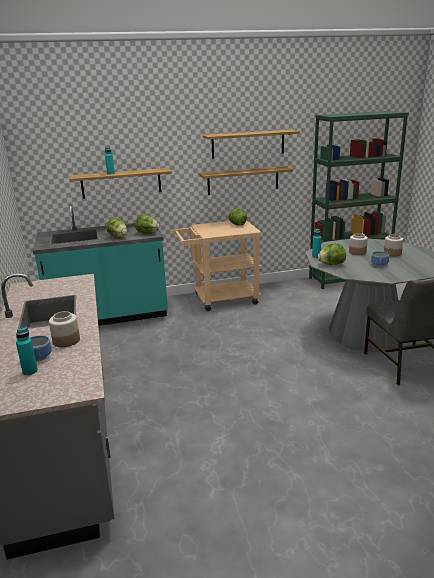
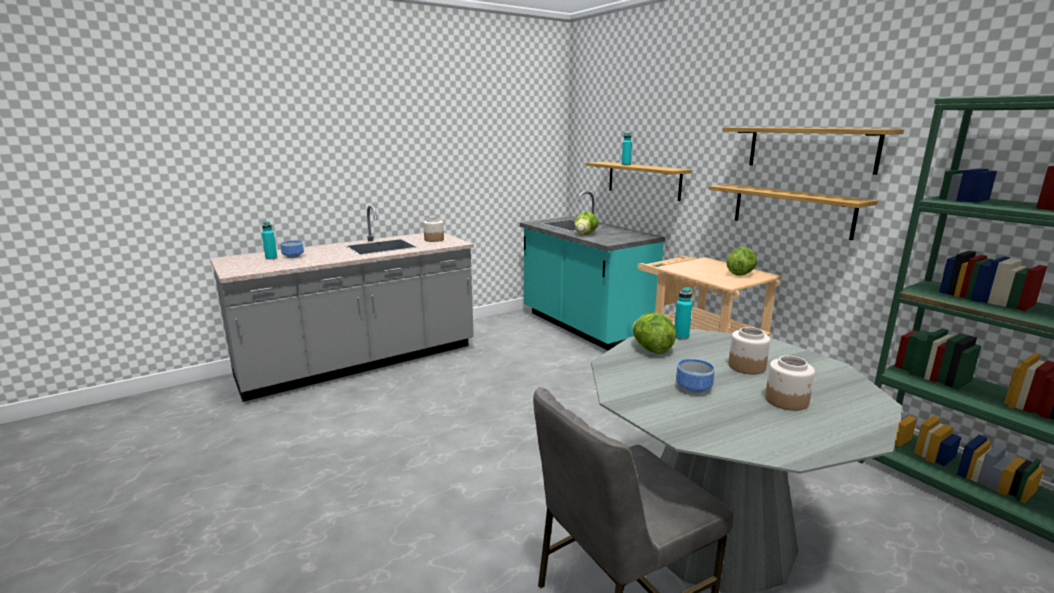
camera: 70 degrees right, 5 degrees down
(66, 341) = (320, 258): jar -> jar (433, 239)
(147, 233) = (611, 240): lettuce -> none

